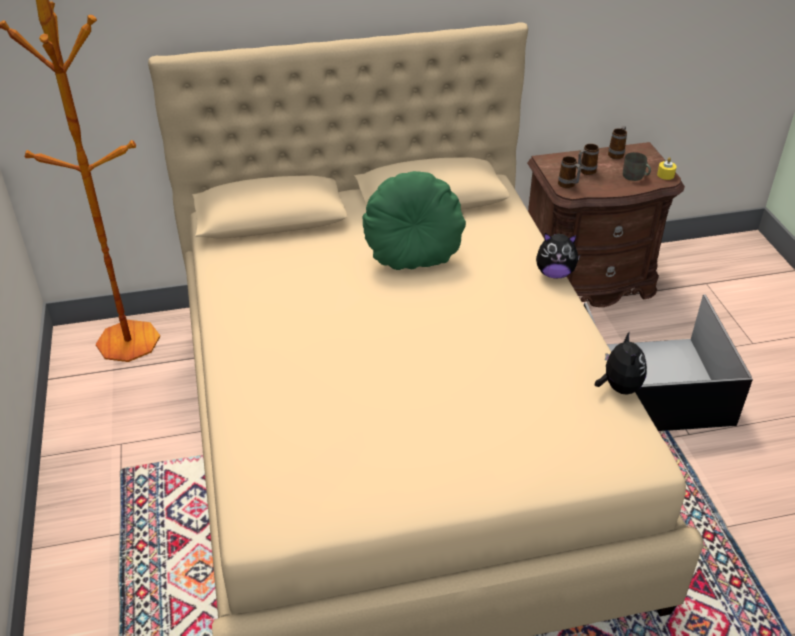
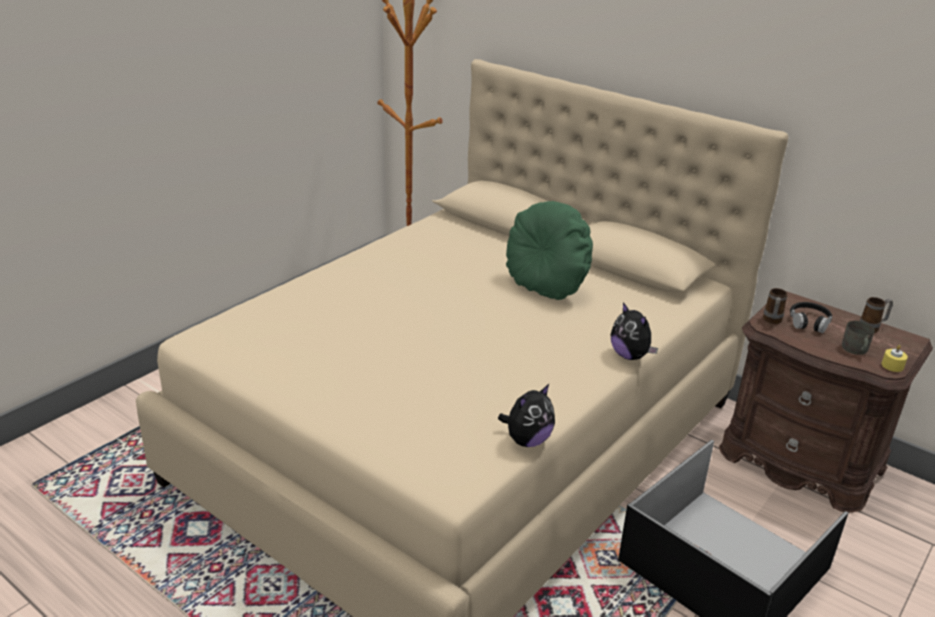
camera: 50 degrees right, 10 degrees down
(585, 172) = (809, 322): mug -> black headphones

